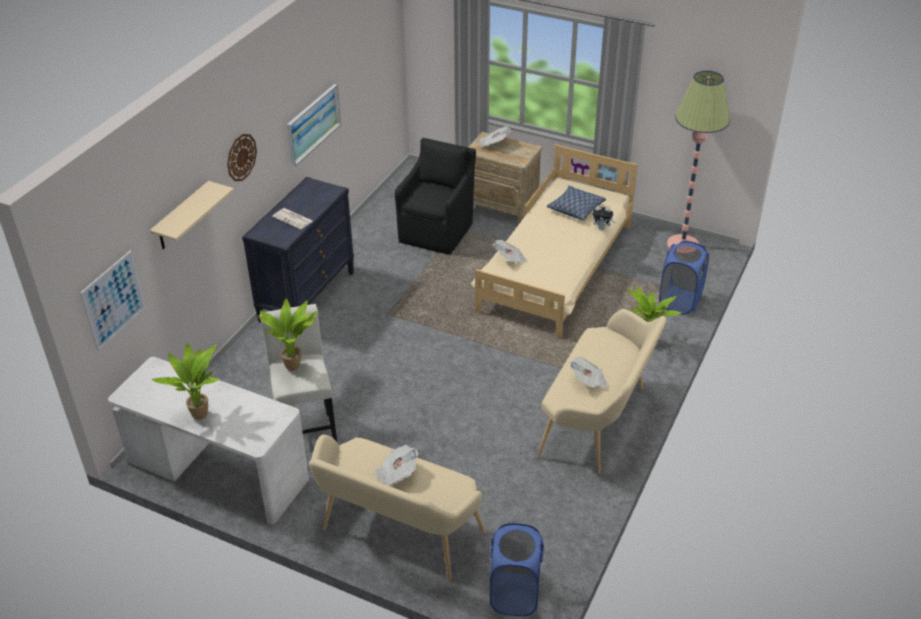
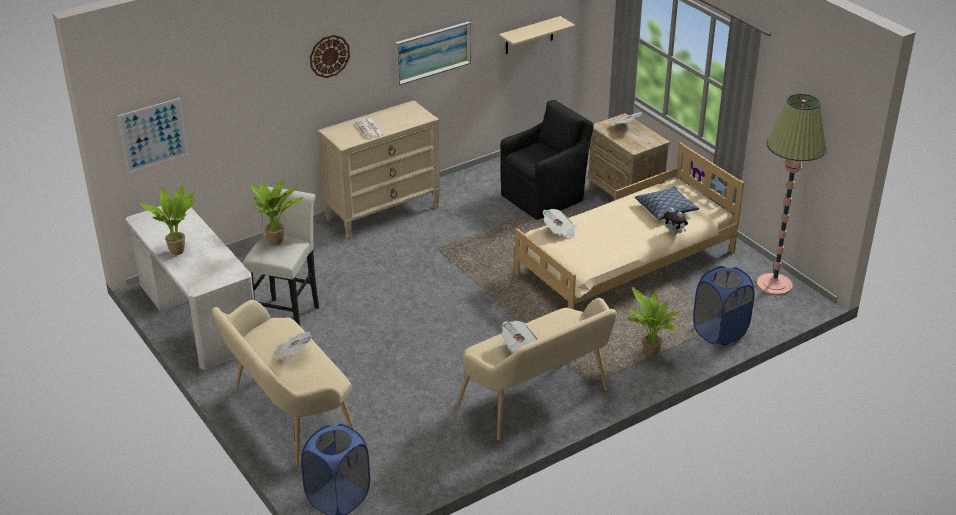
camera: 30 degrees right, 5 degrees down
(182, 217) = (246, 88): beige shelf -> beige shelf (529, 35)
(307, 296) = (383, 213): black dresser -> beige dresser

